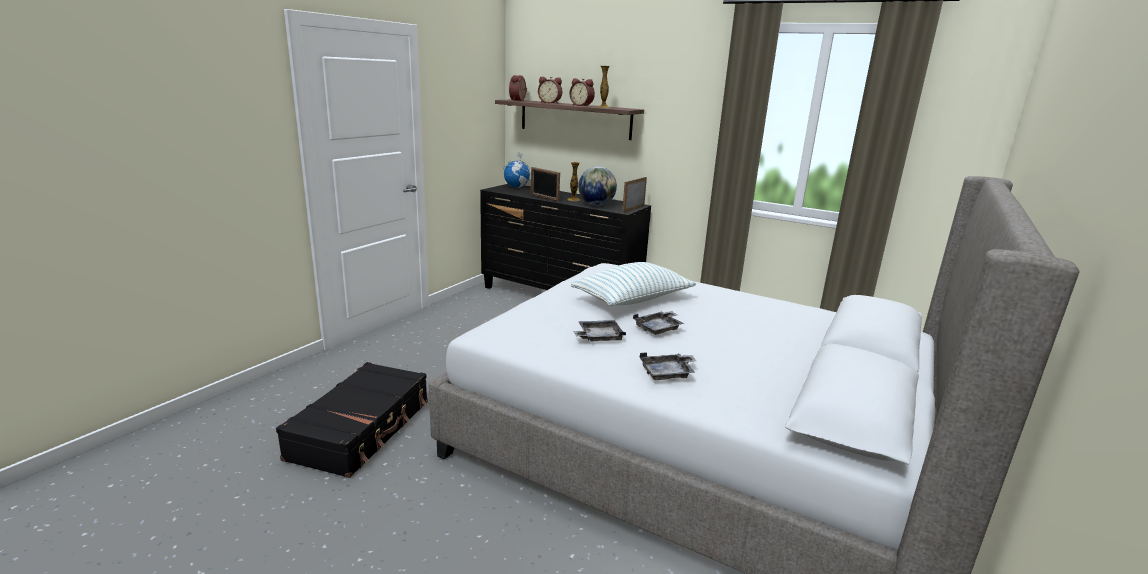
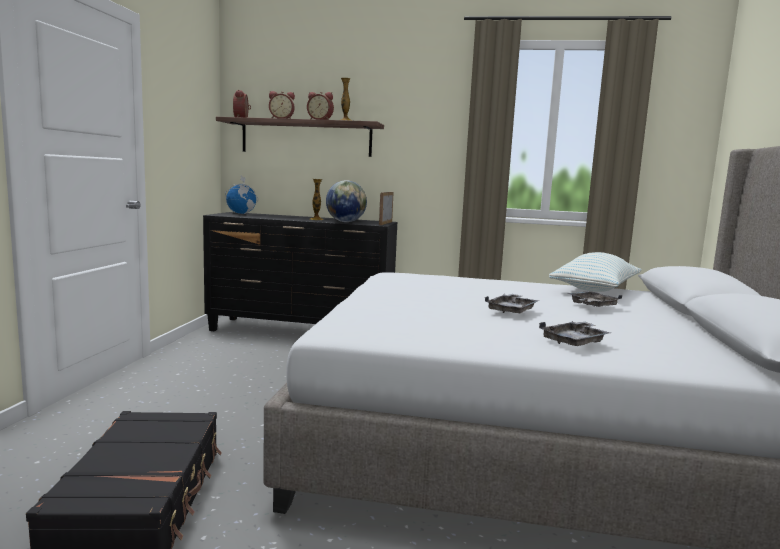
camera: 20 degrees left, 10 degrees down
(544, 198) = (284, 218): picture frame -> none
(598, 337) = (463, 322): grey tray -> grey tray (592, 306)
(633, 300) = (454, 293): pillow -> pillow (595, 289)

